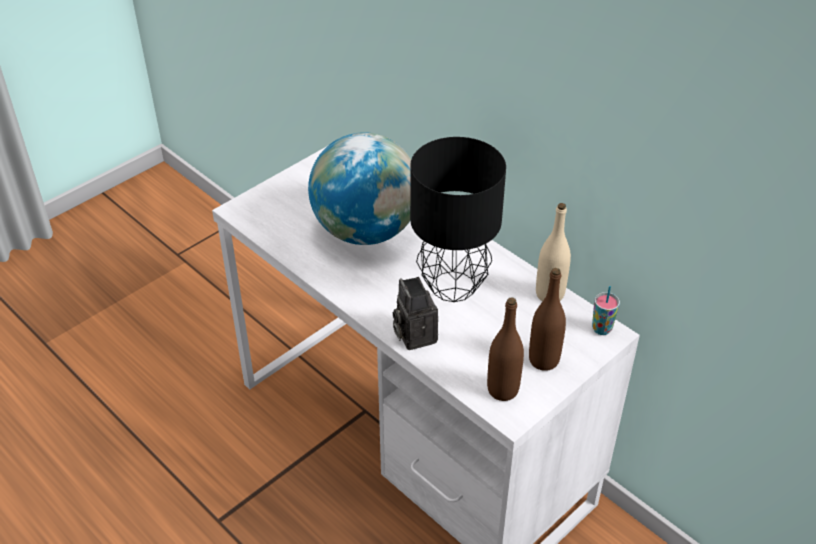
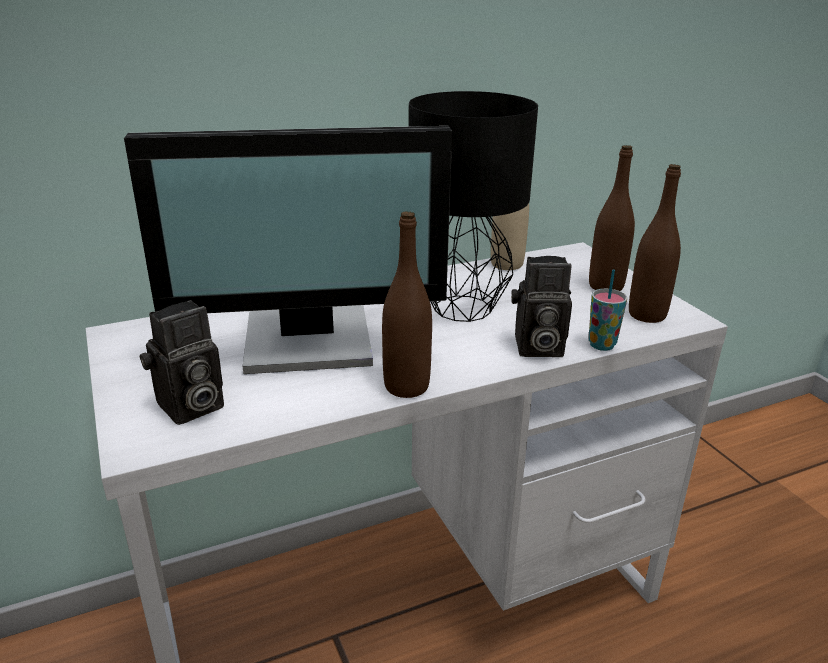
camera: 70 degrees left, 15 degrees down
(275, 212) = (189, 408): none -> camera
(334, 286) = (406, 387): none -> brown bottle
(366, 231) = (310, 342): globe -> monitor
(601, 329) = (569, 253): cup -> cup (601, 345)

